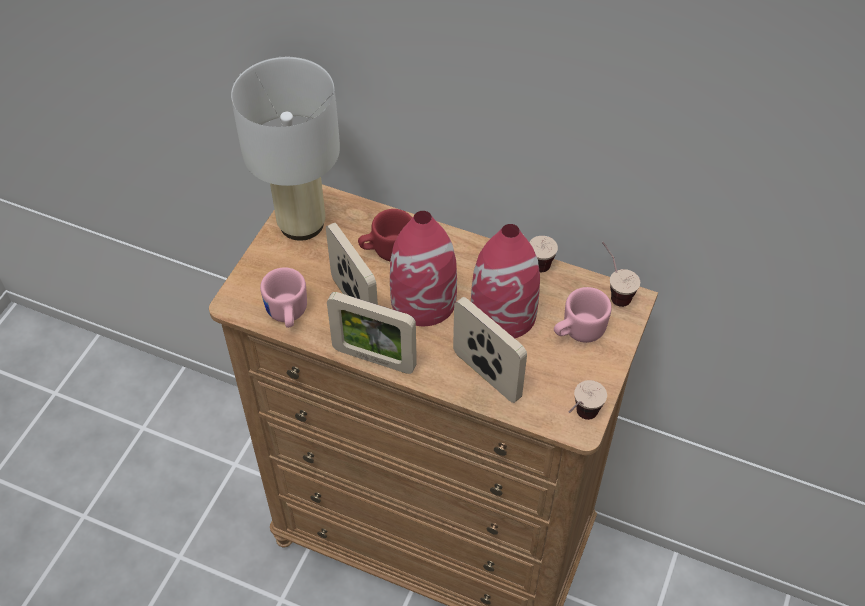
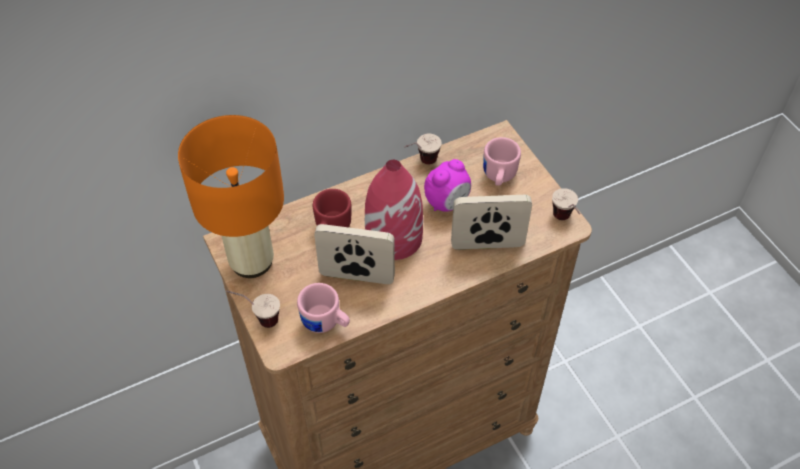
camera: 50 degrees left, 0 degrees up
(300, 223) = (250, 262): white table lamp -> orange table lamp
(374, 358) = (415, 296): picture frame -> none
(504, 313) = (447, 203): red vase -> alarm clock
(613, 291) = (484, 139): cup -> cup (257, 319)

